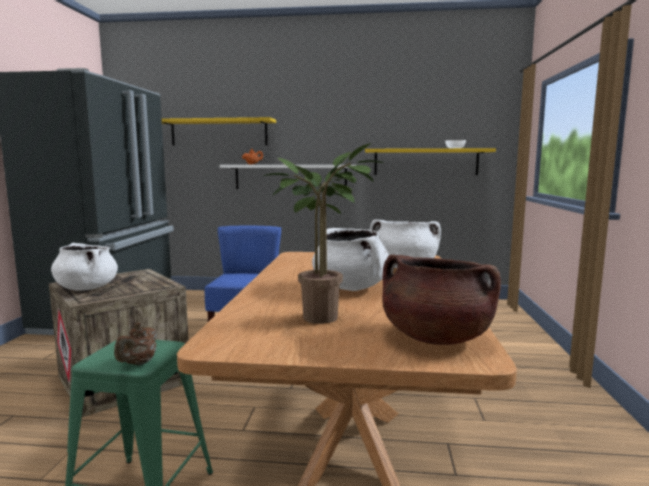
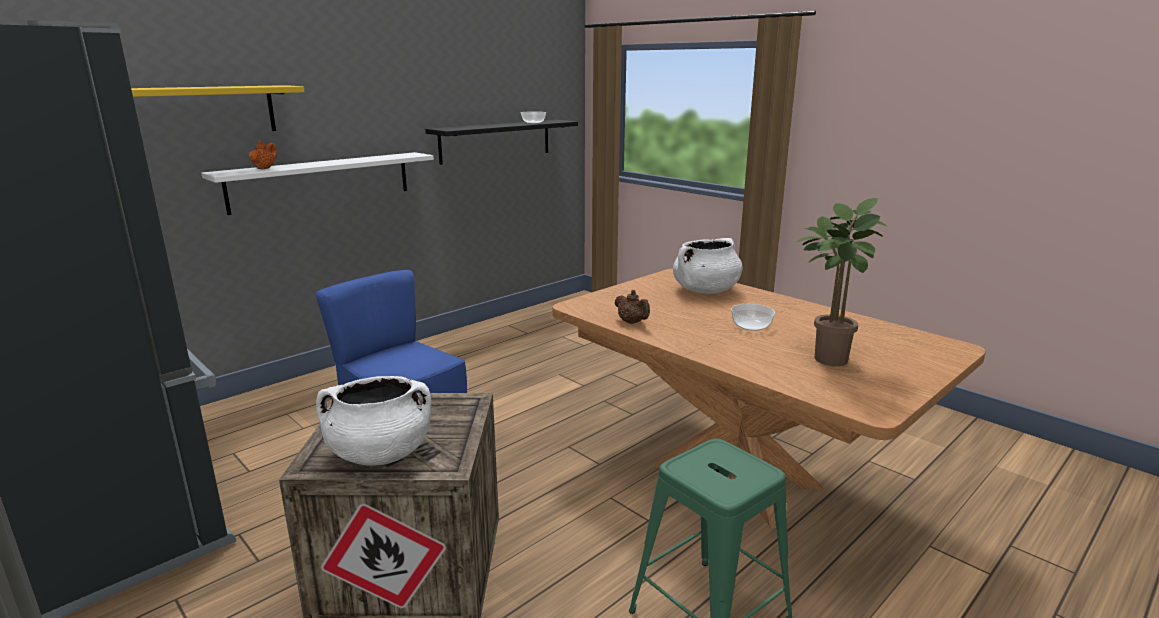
camera: 50 degrees left, 10 degrees up
(138, 363) = (756, 470): brown teapot -> brown teapot (632, 322)
(351, 287) = (751, 326): white cooking pot -> bowl
(425, 162) = (496, 141): yellow shelf -> black shelf
(435, 337) = (910, 343): brown cooking pot -> none

